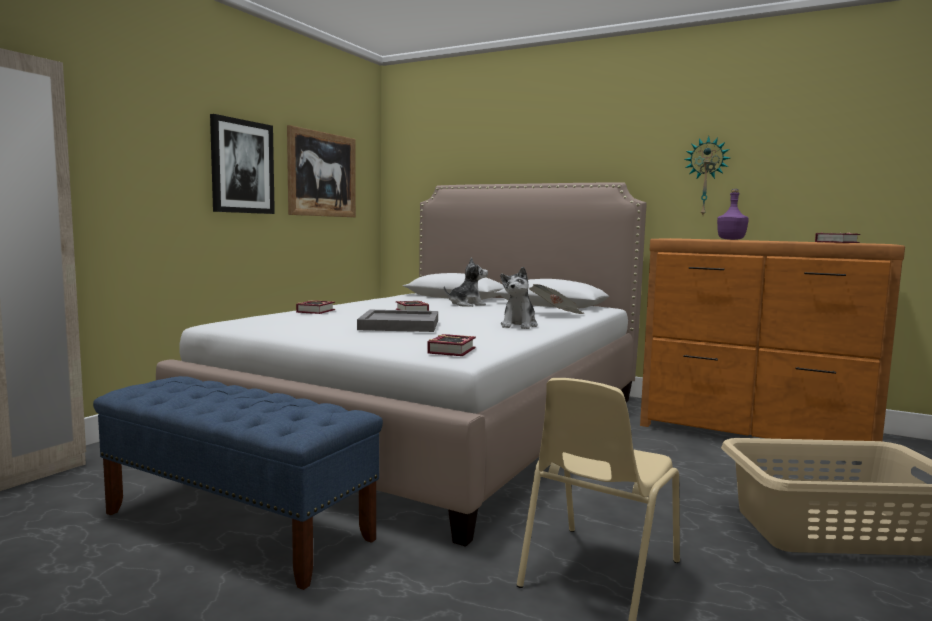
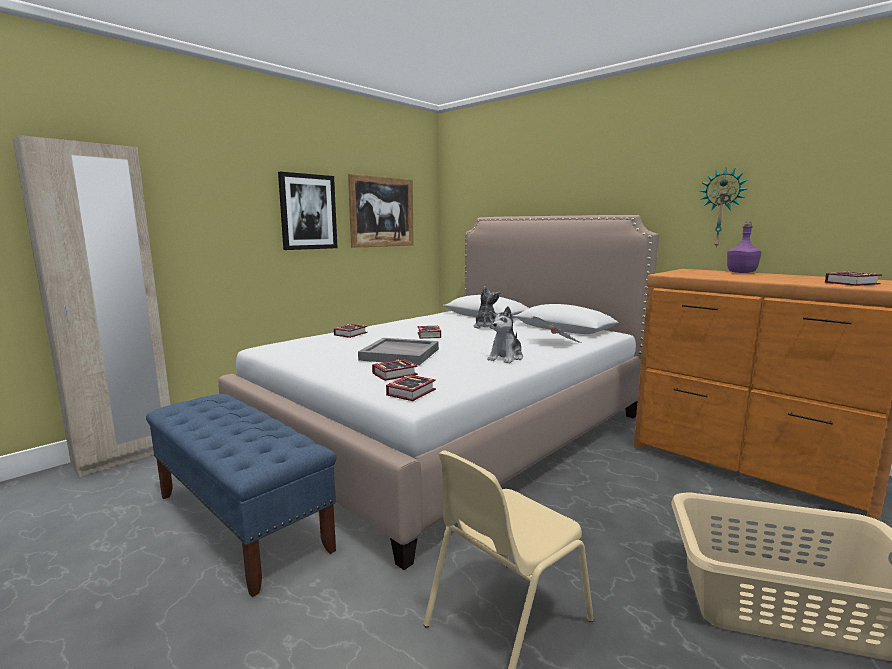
camera: 15 degrees right, 5 degrees up
(417, 339) = (397, 374): none -> book
(466, 305) = (486, 327): plush toy -> plush toy turned 75 degrees counterclockwise

